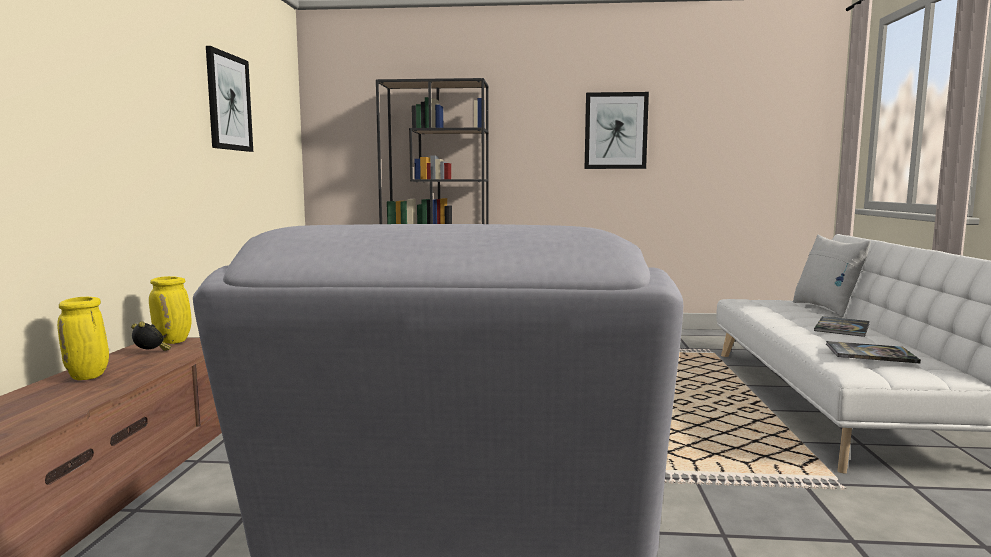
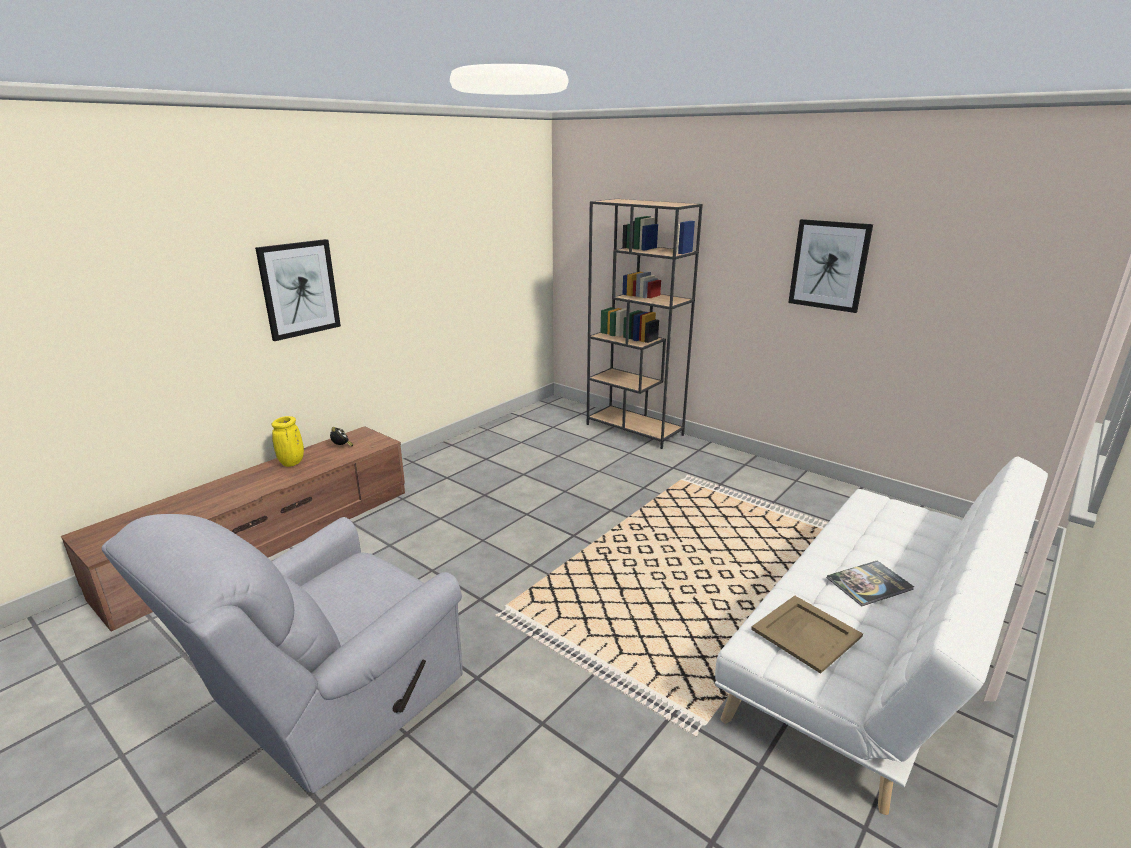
camera: 35 degrees right, 15 degrees up
(173, 342) = (366, 436): yellow vase -> none
(228, 102) = (452, 237): picture -> picture (299, 289)
(826, 309) = (931, 546): grey pillow -> none
(870, 353) = (806, 632): book -> beige tray

